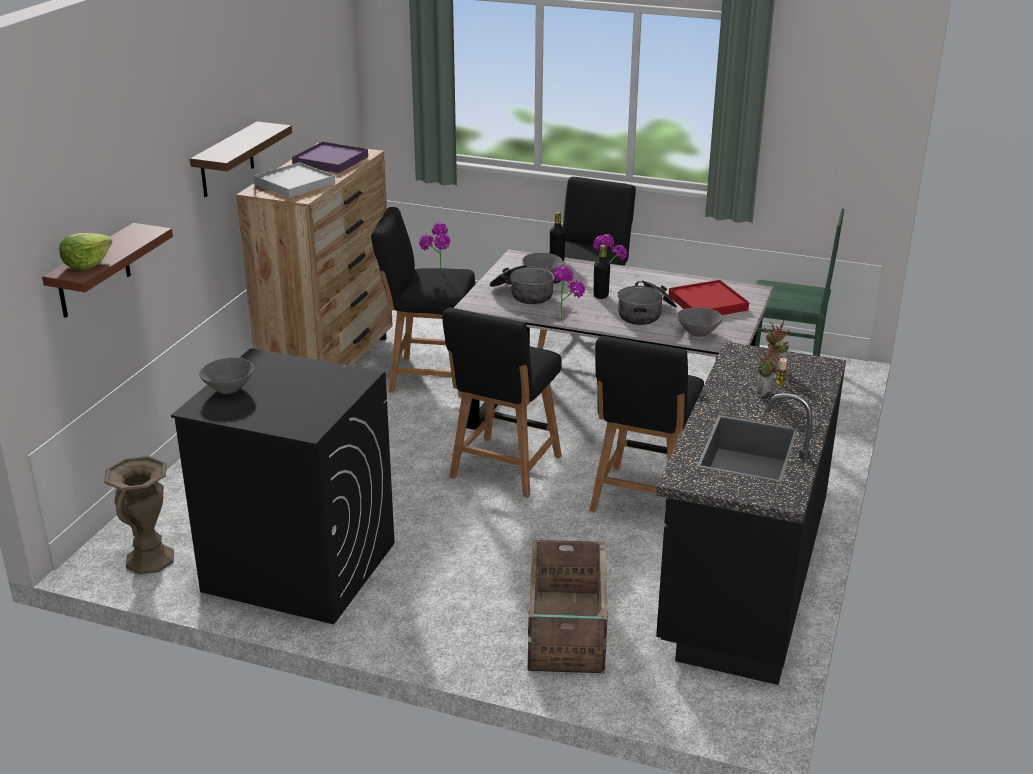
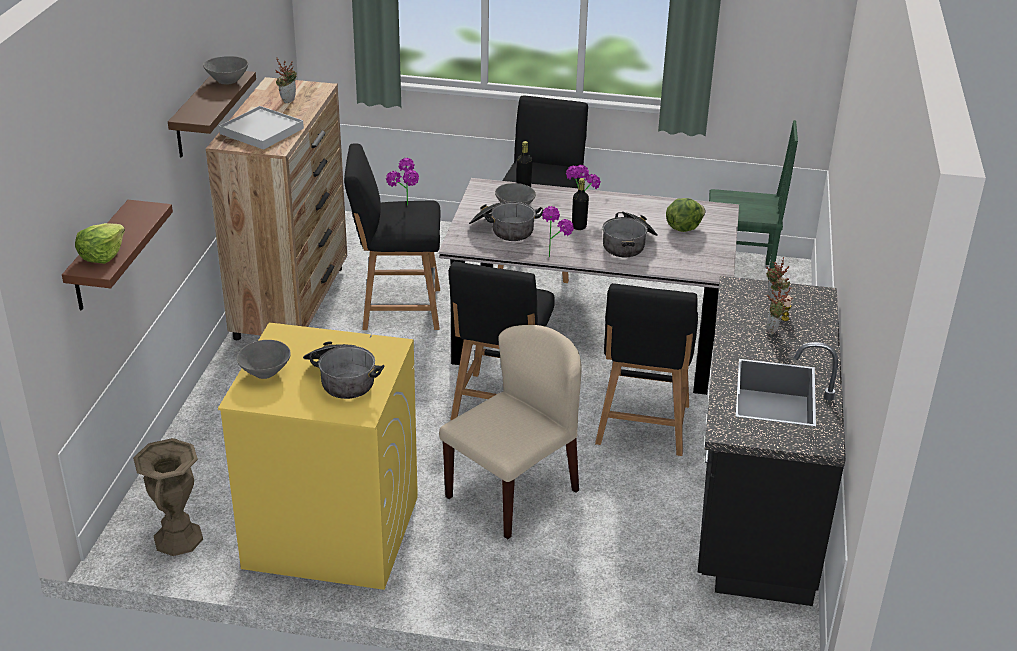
camera: 10 degrees left, 5 degrees up
(298, 567) = (330, 532): black washing machine -> yellow washing machine
(300, 400) = (342, 379): none -> cooking pot
(330, 161) = (287, 100): purple tray -> potted plant
(491, 548) = (512, 492): none -> beige chair
(565, 633) = (607, 574): crate -> none
(698, 333) = (684, 262): grey bowl -> grey bowl (227, 81)
(707, 303) = (683, 228): red tray -> lettuce

